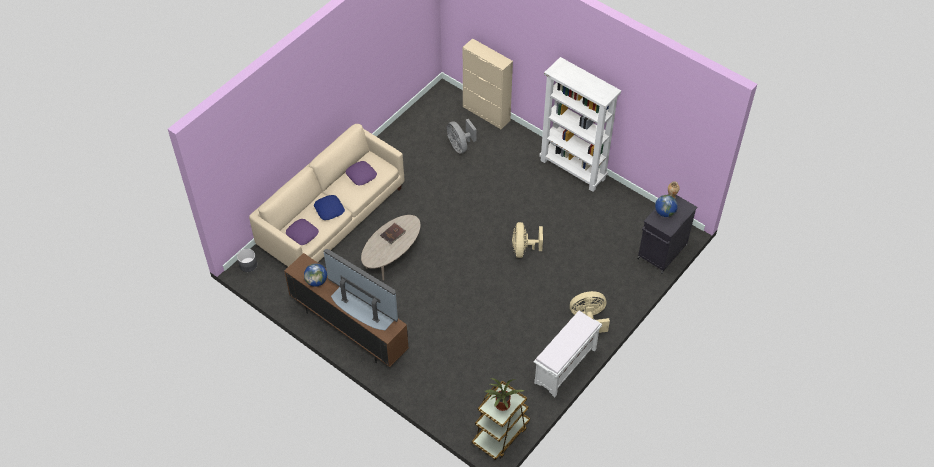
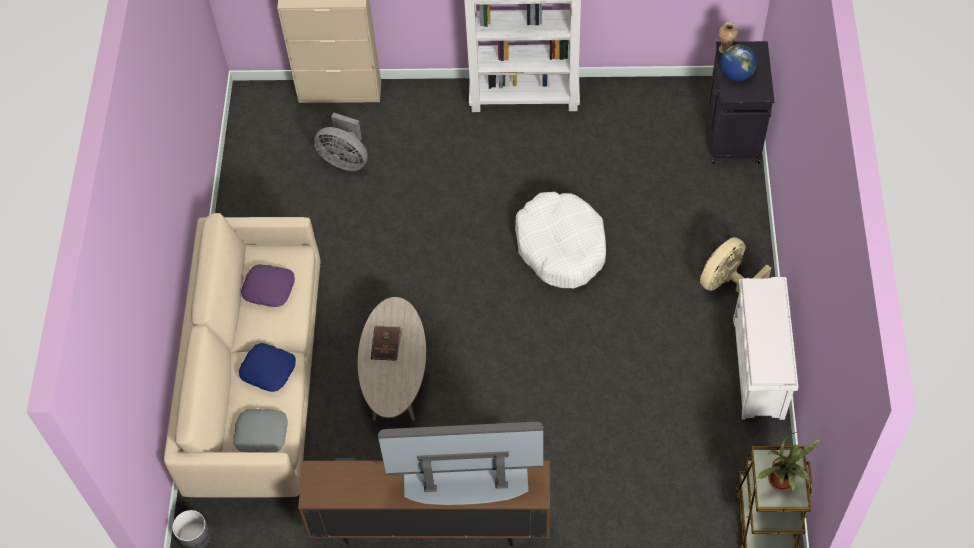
camera: 35 degrees left, 5 degrees up
(302, 234) = (261, 433): purple pillow -> grey pillow
(316, 281) = (362, 490): globe -> none
(523, 249) = (561, 247): beige fan -> white dog bed

